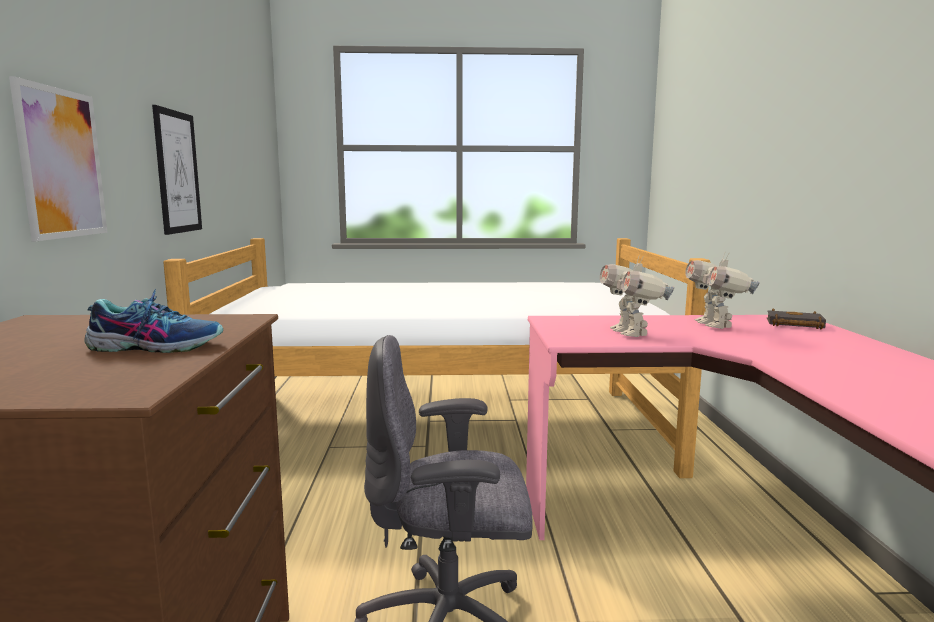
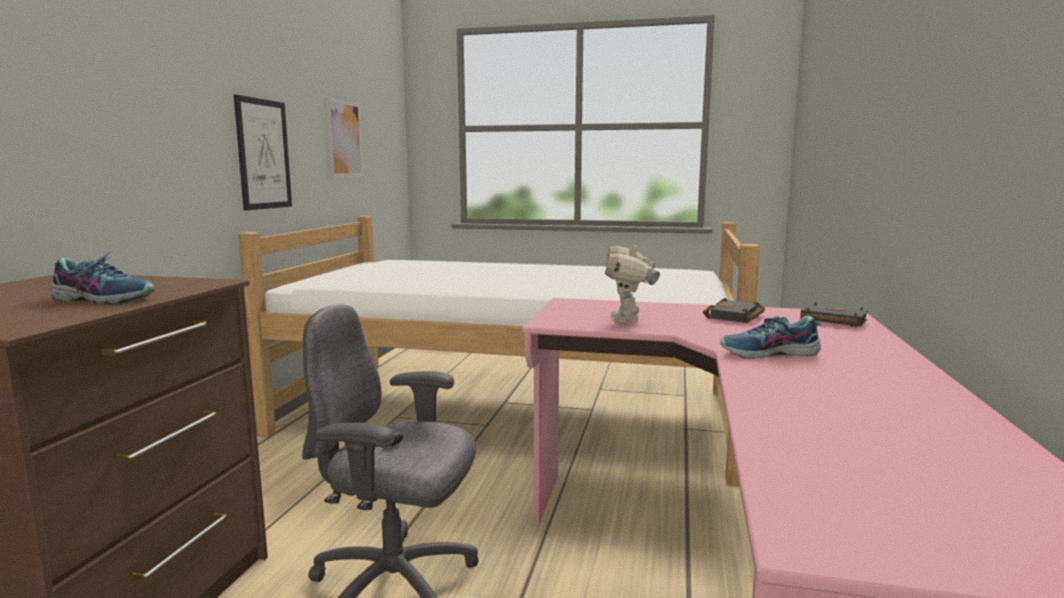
camera: 15 degrees right, 0 degrees up
(62, 163) = (123, 148): picture -> picture (344, 139)
(715, 325) = (735, 317): toy robot -> black book
(797, 357) = (769, 353): none -> shoe

